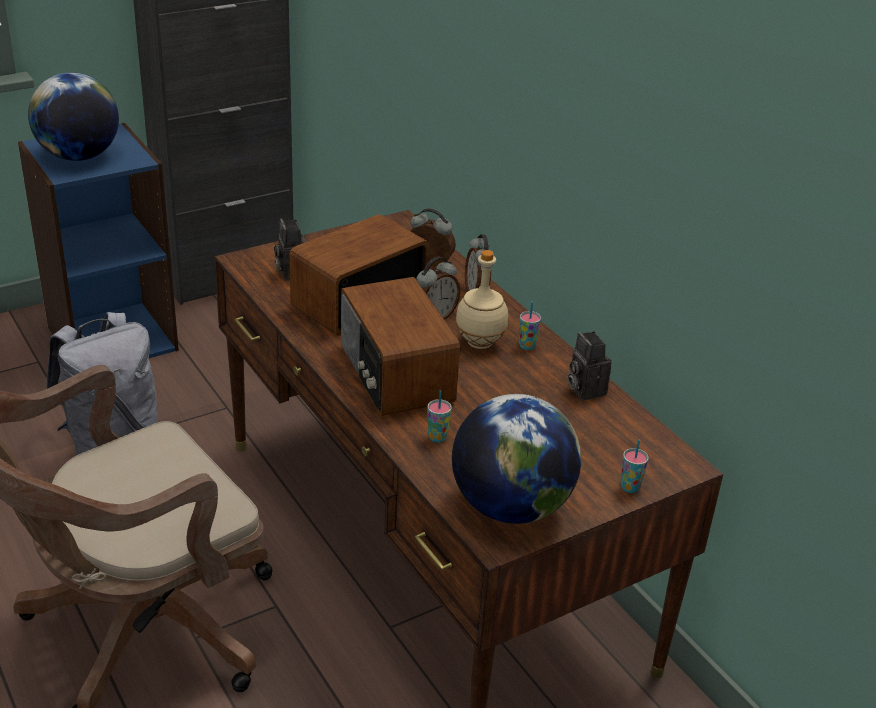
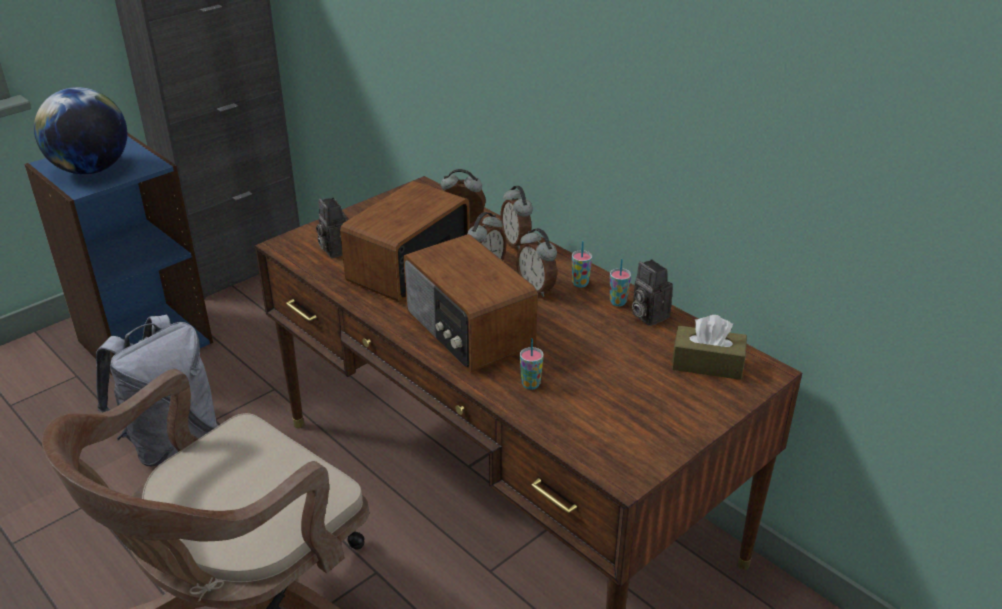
camera: 10 degrees left, 0 degrees up
(480, 343) = (537, 288): beige bottle -> alarm clock
(510, 506) = (625, 439): globe -> none
(626, 448) = (707, 364): none -> brown tissue box
(630, 487) = (726, 400): cup -> cup (618, 302)

